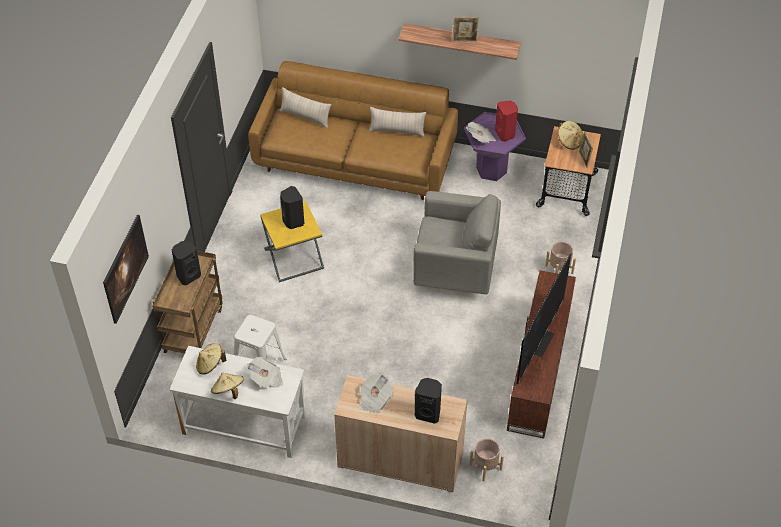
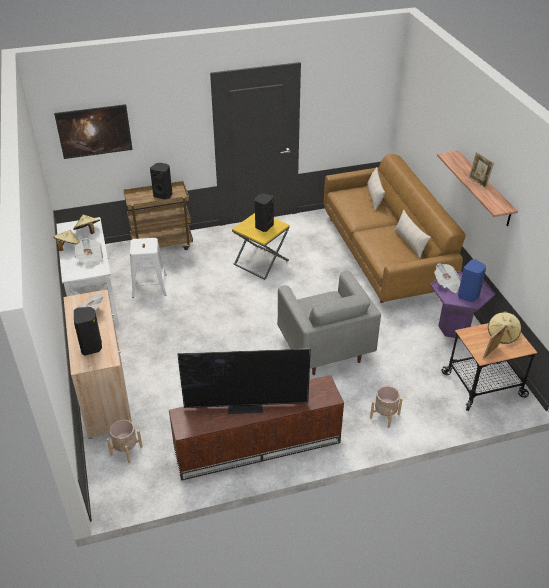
camera: 60 degrees right, 10 degrees down
(505, 134) = (469, 296): red speaker -> blue speaker

